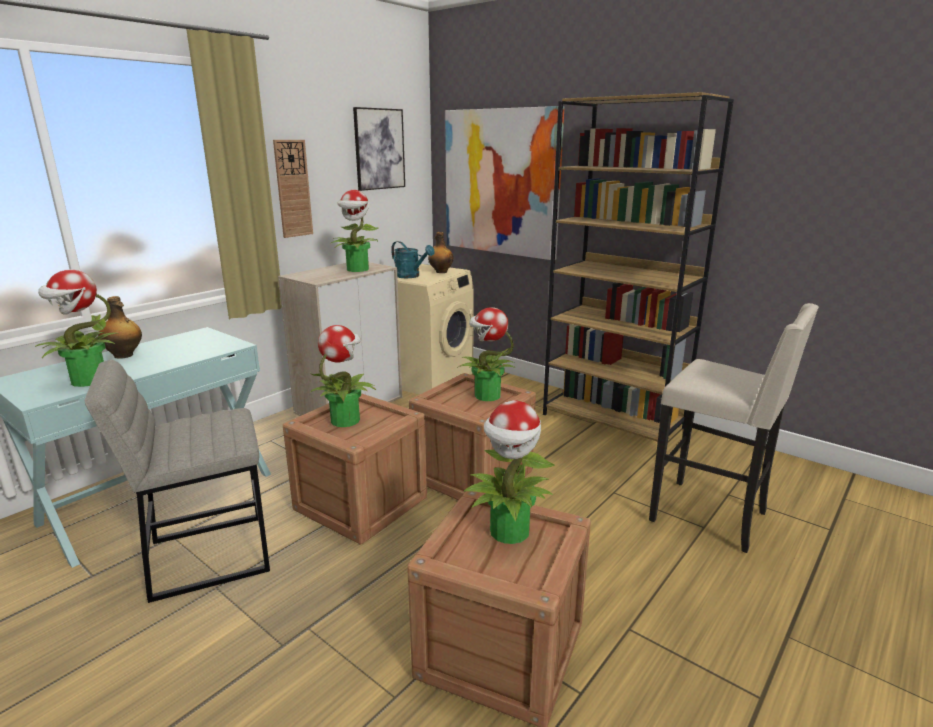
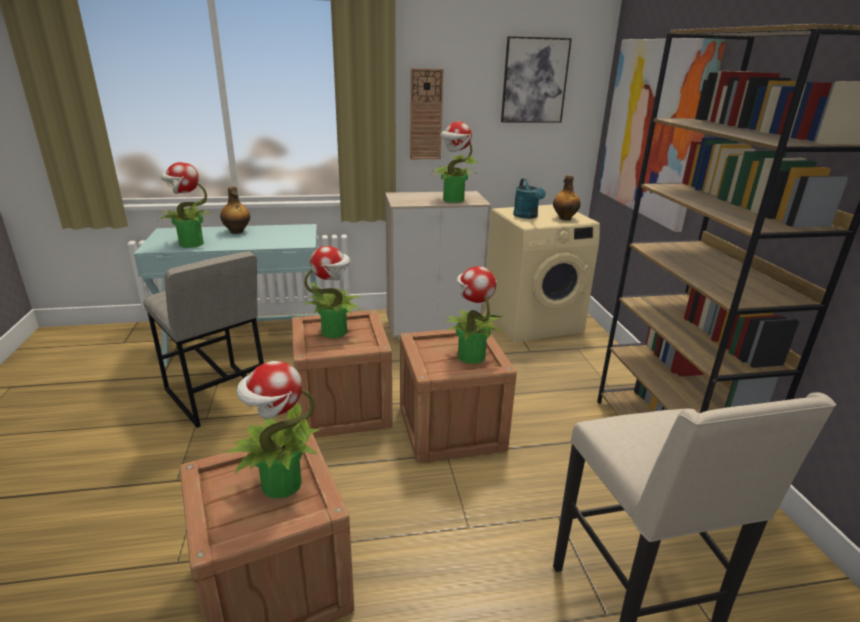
camera: 40 degrees right, 5 degrees up
(205, 557) = (218, 395): grey chair -> grey chair turned 150 degrees counterclockwise

